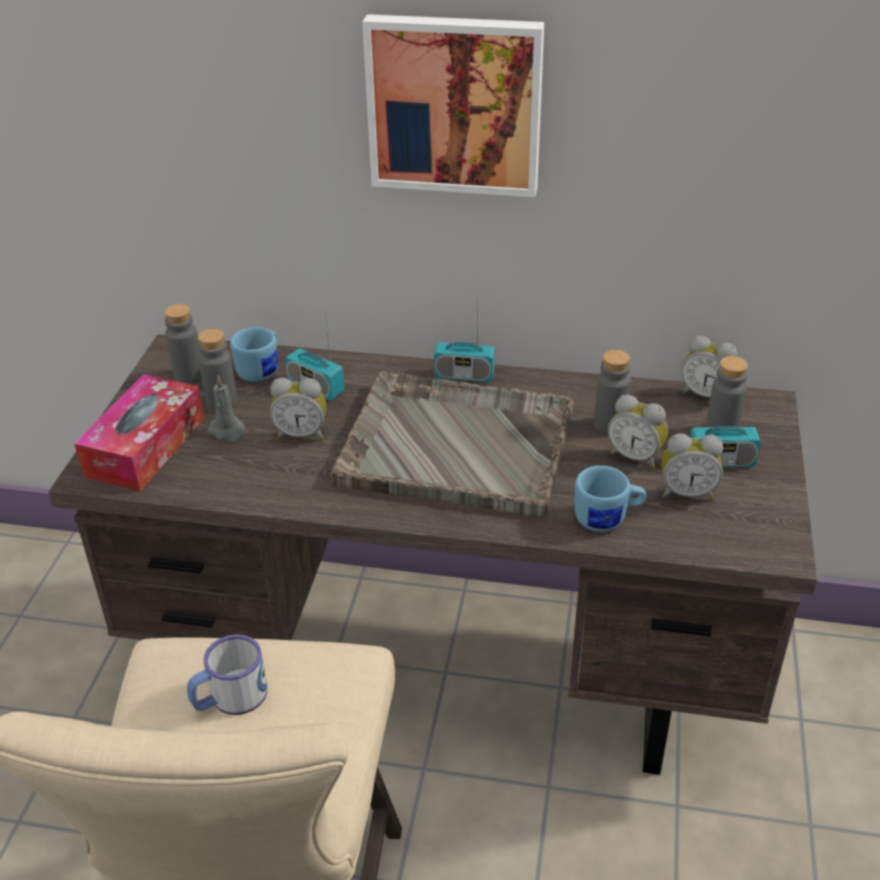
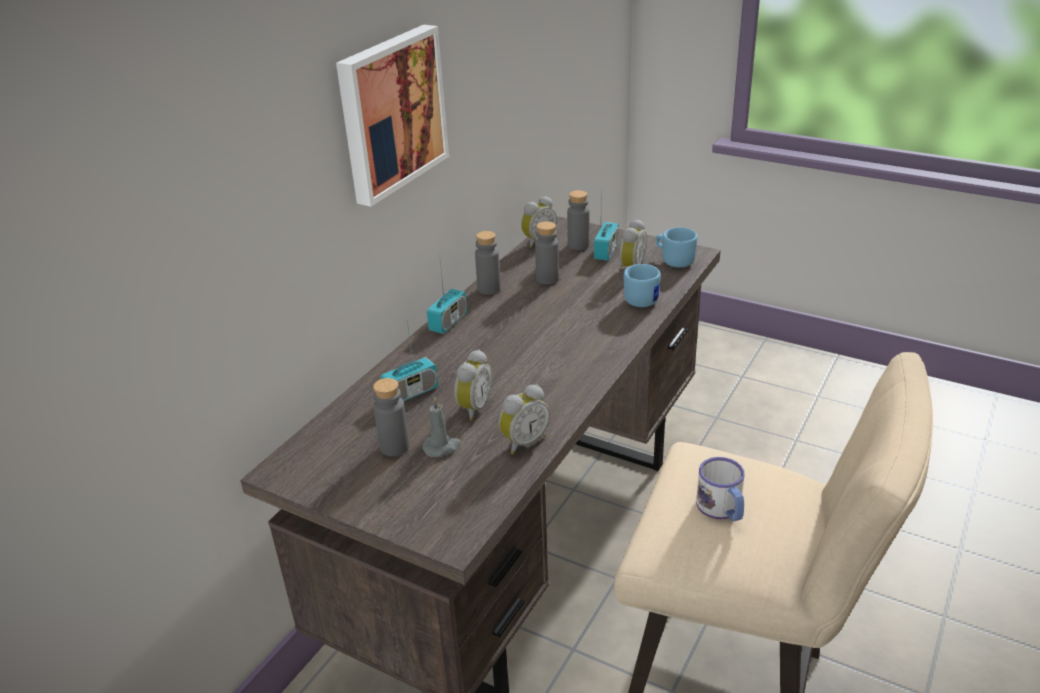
camera: 70 degrees left, 5 degrees down
(145, 447) = (432, 499): tissue box -> none
(189, 376) = (336, 463): grey bottle -> grey bottle (489, 289)
(262, 369) = (360, 418): blue mug -> blue mug (674, 260)
(454, 445) = (532, 340): grey tray -> none
(635, 457) = (586, 277): alarm clock -> alarm clock (523, 442)

